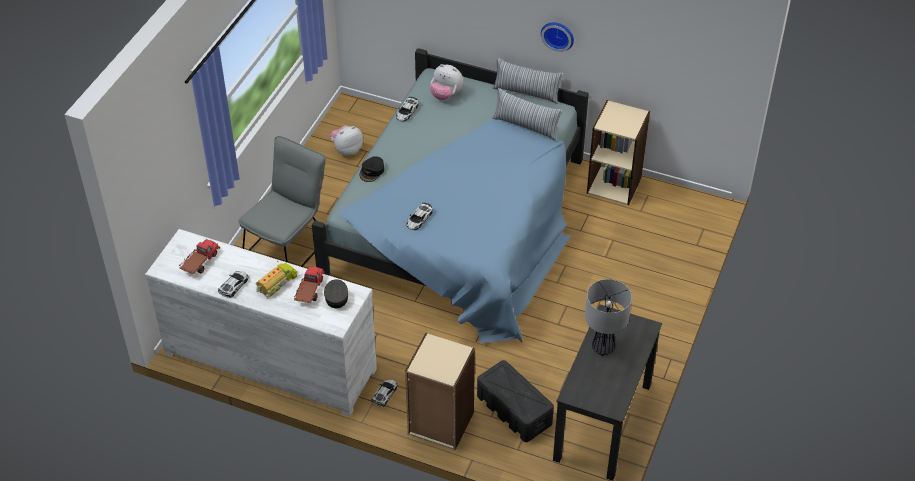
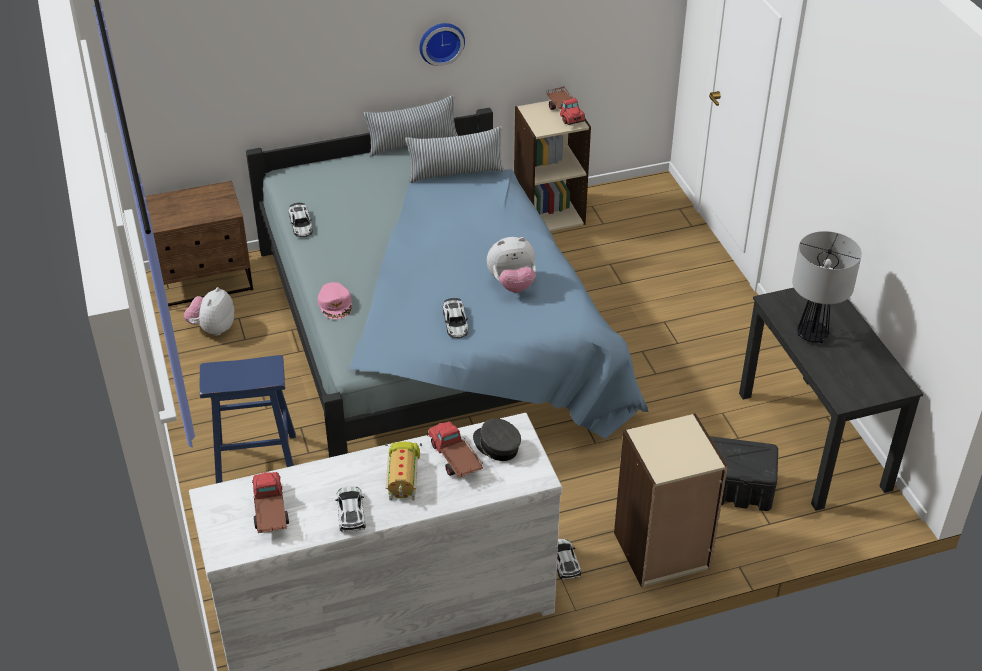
camera: 40 degrees left, 5 degrees down
(289, 244) = (257, 467): grey chair -> blue stool
(370, 118) = (203, 282): none -> brown nightstand
(372, 171) = (335, 304): black cap -> pink cap
(446, 95) = (326, 186): plush toy -> plush toy (512, 284)
(632, 121) = (565, 112): none -> toy truck

